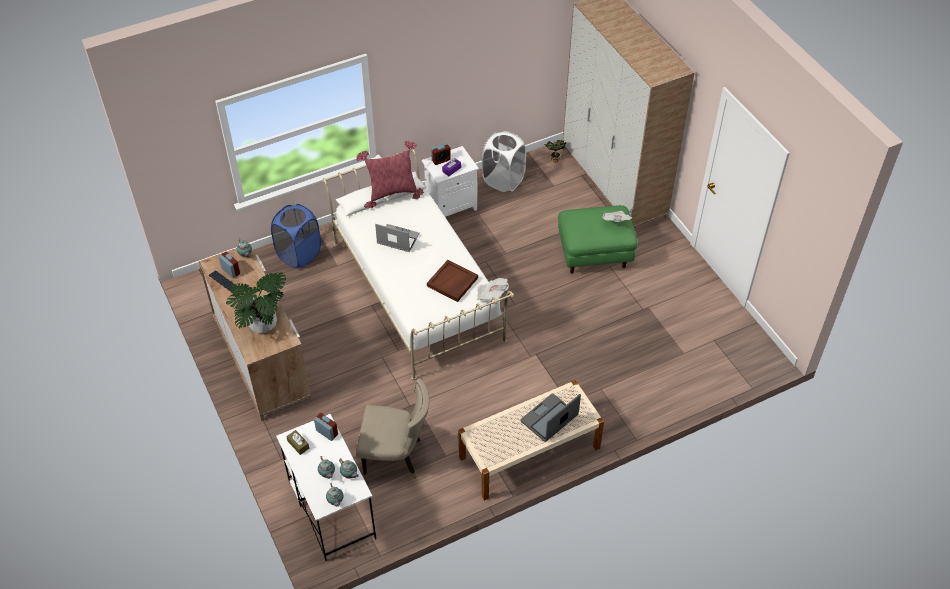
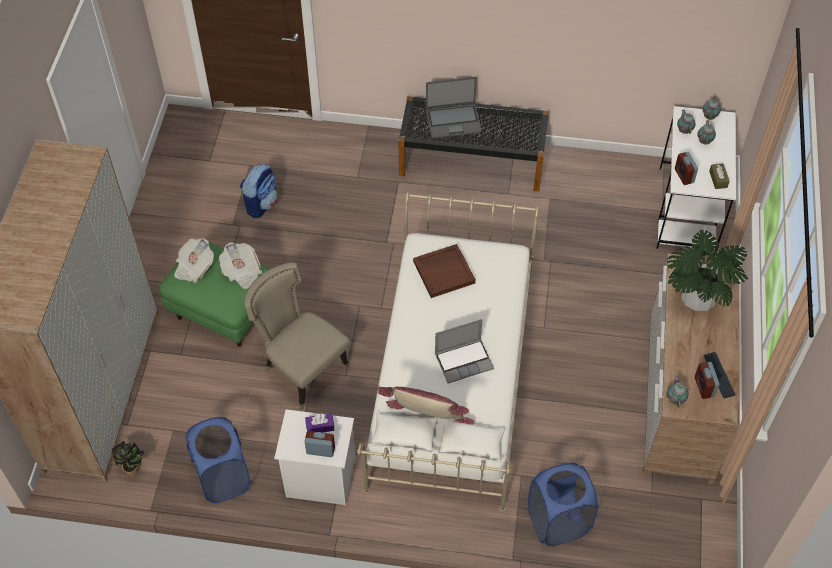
camera: 145 degrees left, 5 degrees up
(396, 458) = (598, 220): beige chair -> beige chair (302, 369)
(397, 239) = (464, 360): laptop -> laptop turned 75 degrees counterclockwise
(491, 295) = (415, 236): newspaper -> newspaper (241, 272)
(503, 180) = (223, 478): white laundry basket -> blue laundry basket
(529, 453) = (472, 160): beige bench -> black bench
(645, 331) = (261, 204): none -> backpack

